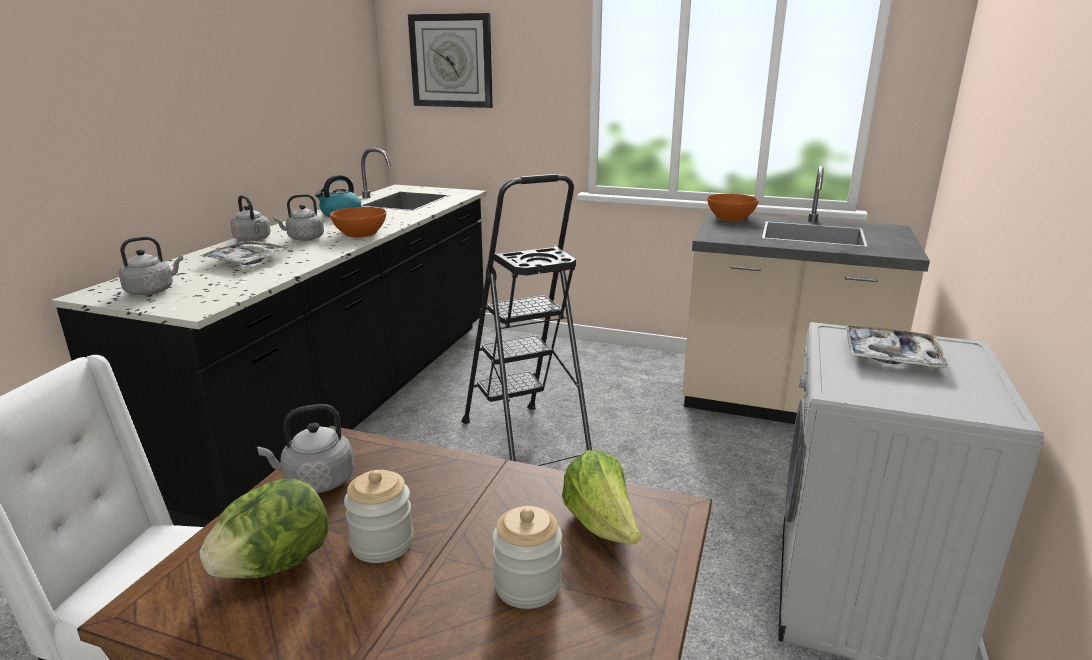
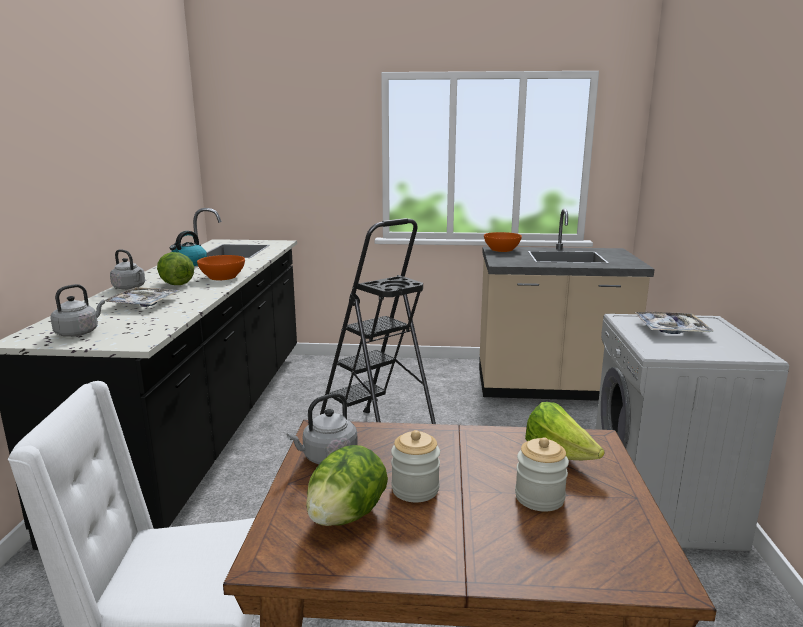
camera: 15 degrees left, 5 degrees down
(304, 238) = (176, 284): grey kettle -> lettuce
(451, 61) = (263, 136): wall clock -> none

